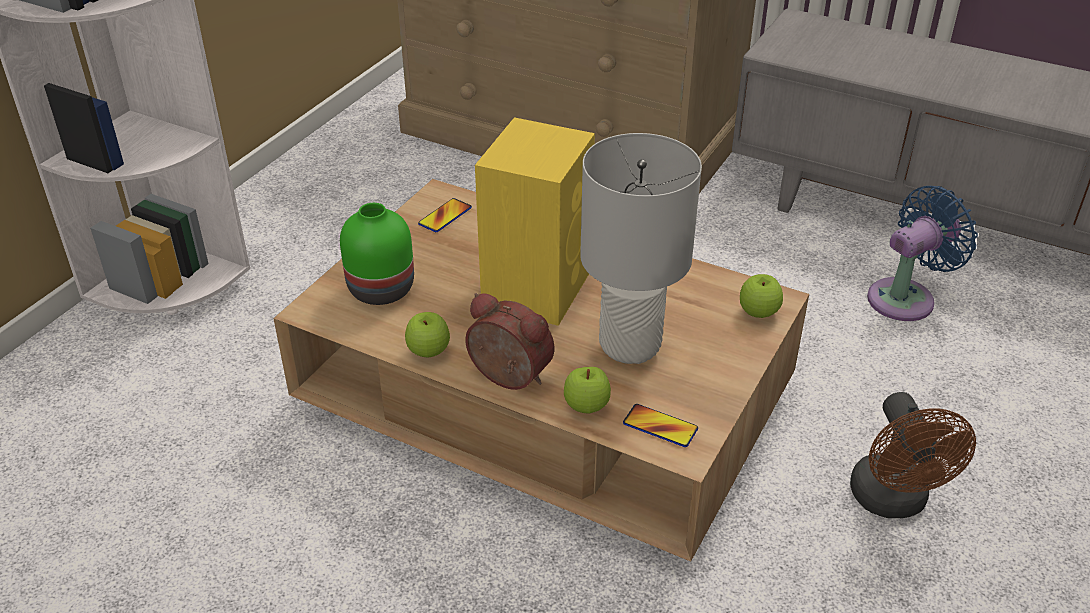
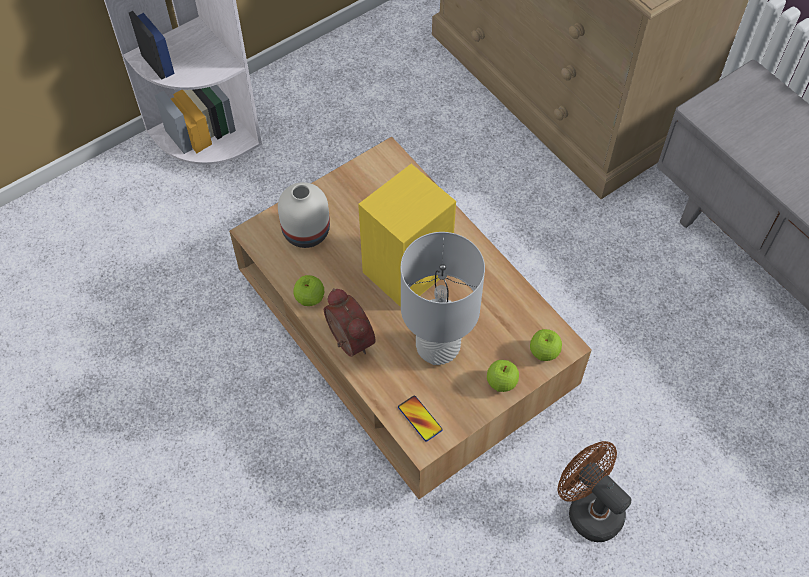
camera: 25 degrees right, 20 degrees up
(382, 288) = (307, 231): green vase -> white vase
(445, 216) = (381, 178): phone -> none
(586, 407) = (383, 384): apple -> apple (501, 382)
(893, 502) = (588, 508): brown fan -> brown fan turned 120 degrees clockwise
(906, 297) = (721, 345): blue fan -> none

